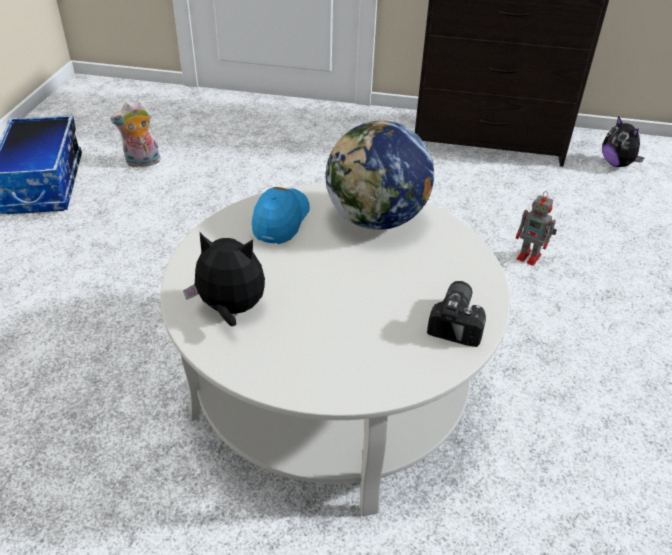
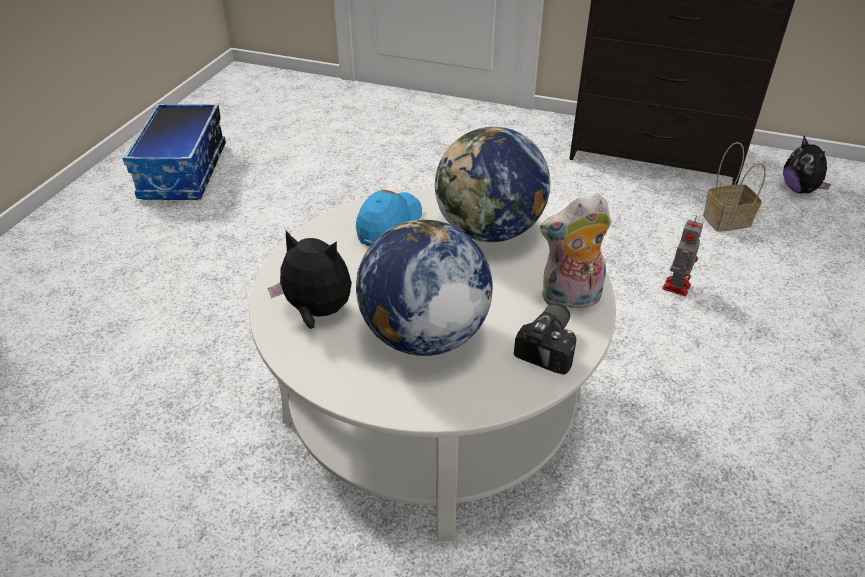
camera: 10 degrees right, 0 degrees up
(142, 163) = (284, 156): plush toy -> plush toy (570, 299)
(338, 323) = (423, 336): none -> globe
(530, 257) = (676, 286): toy robot -> toy robot turned 105 degrees counterclockwise
(561, 195) = (727, 220): none -> basket

